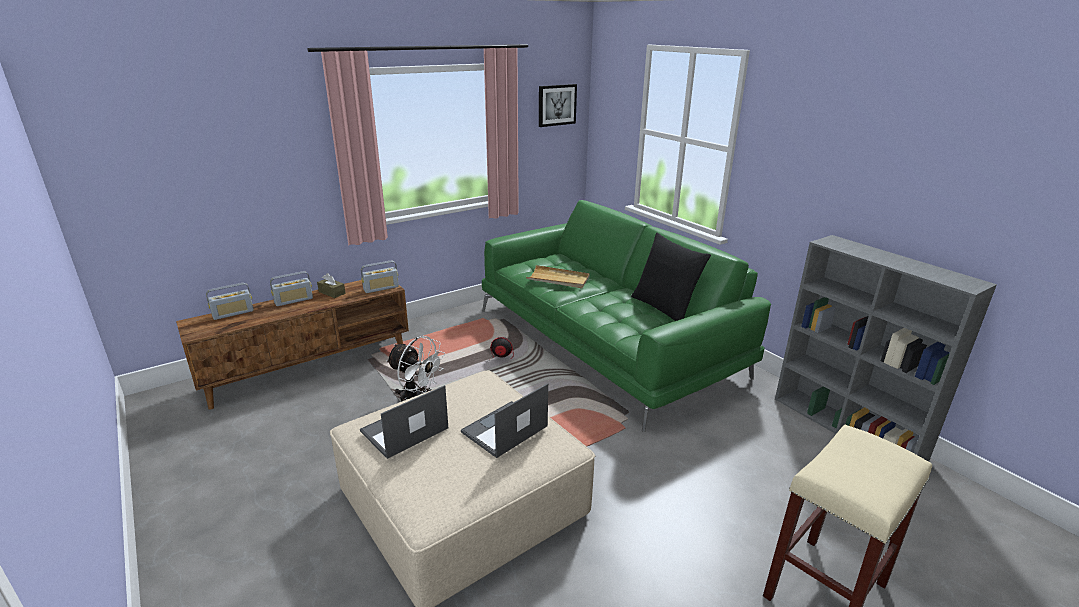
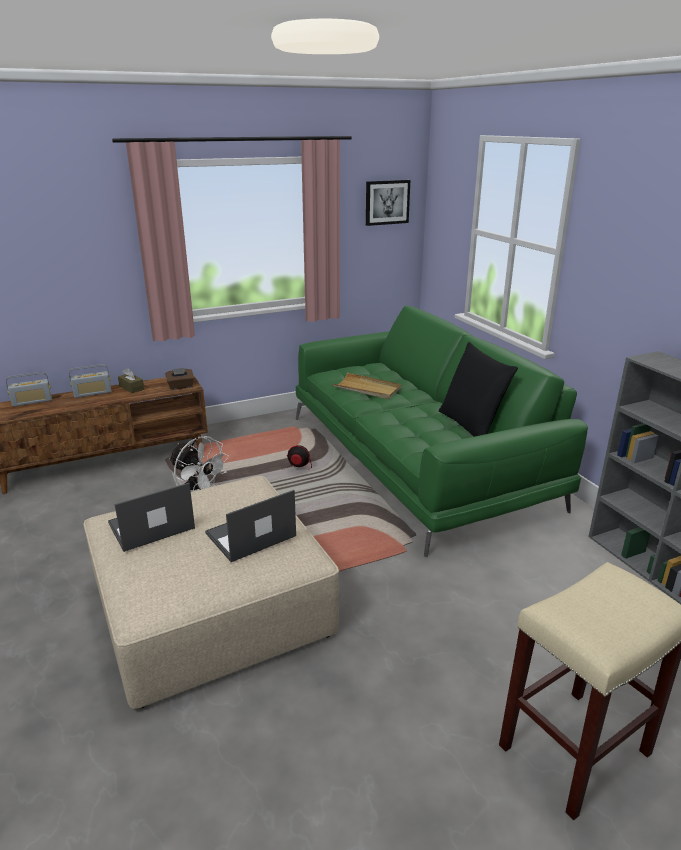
camera: 10 degrees right, 0 degrees up
(381, 288) = (181, 386): radio -> brown tissue box

